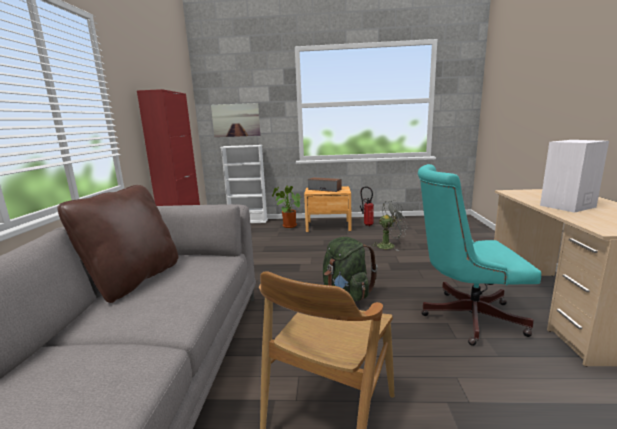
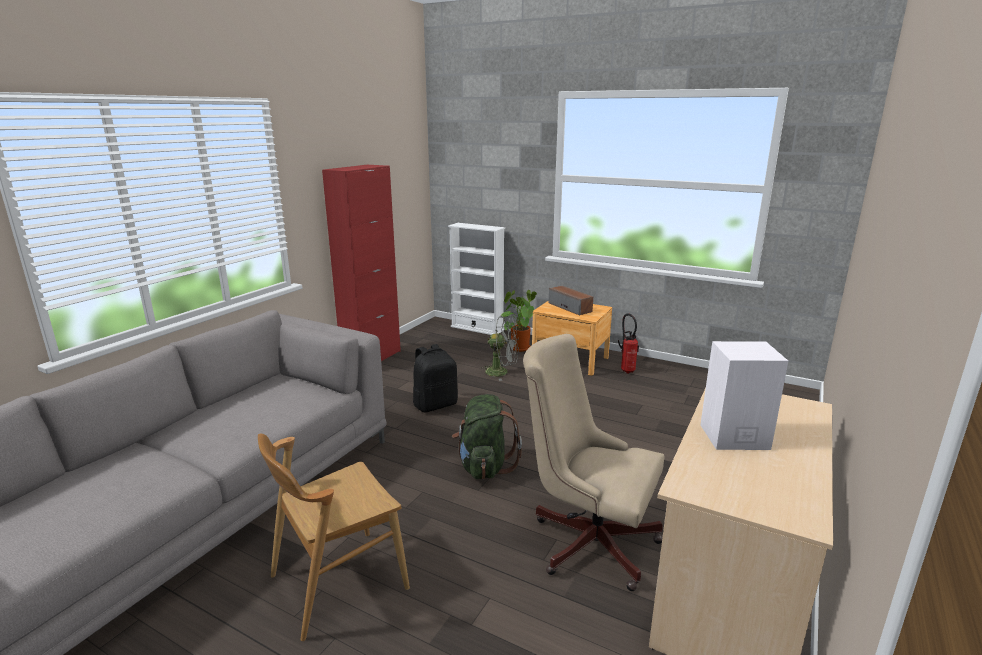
camera: 25 degrees right, 5 degrees up
(134, 280) = (236, 398): brown pillow -> none
(236, 120) = (475, 189): picture -> none
(267, 267) = (435, 405): none -> black backpack
(389, 245) = (616, 413): grey fan -> grey fan (502, 372)
(464, 316) = (587, 540): turquoise office chair -> beige office chair

